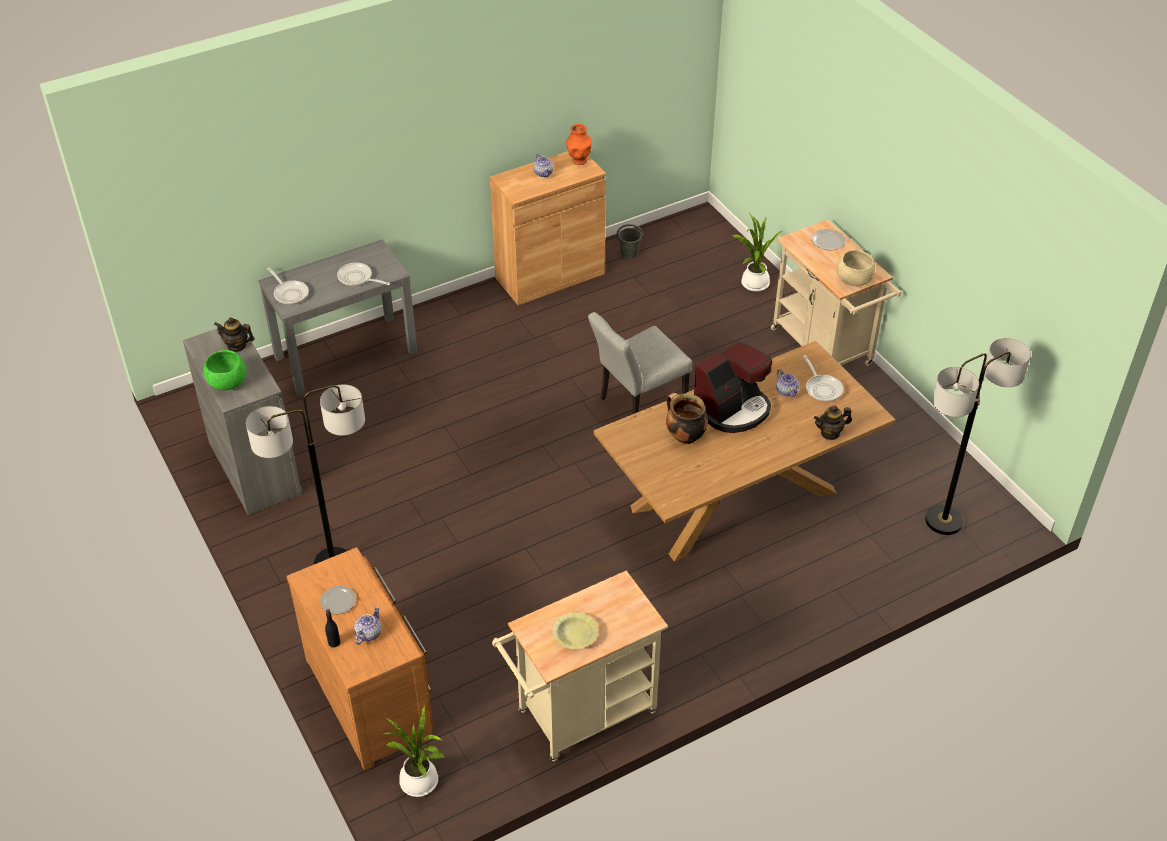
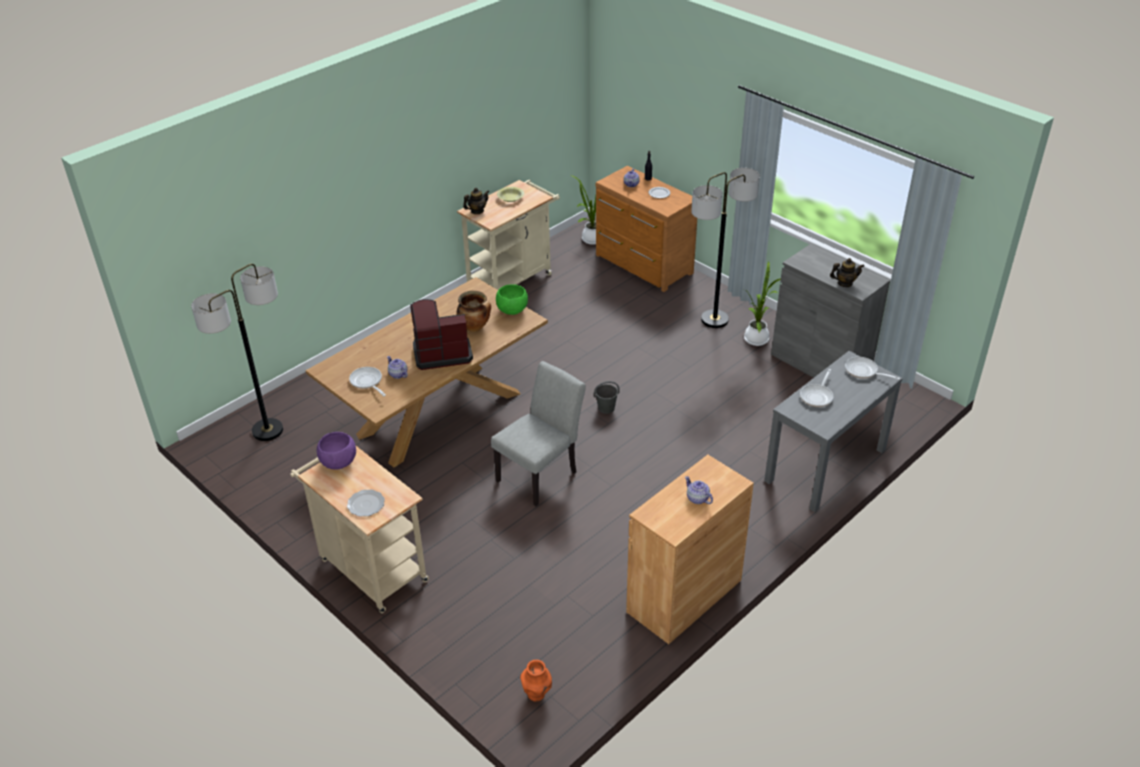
camera: 165 degrees right, 5 degrees down
(227, 383) = (825, 259): green bowl -> green bowl (512, 310)
(357, 278) = (817, 396): frying pan -> frying pan turned 105 degrees clockwise
(579, 161) = (666, 524): orange vase -> orange vase (536, 694)
(629, 253) = (608, 649): grey bucket -> grey bucket (606, 408)
(732, 409) = (441, 352): coffee machine -> coffee machine turned 45 degrees clockwise
(753, 285) = (455, 635): potted plant -> potted plant (757, 338)
(830, 433) = (359, 350): teapot -> teapot (477, 211)
(853, 281) = (339, 462): beige bowl -> purple bowl

